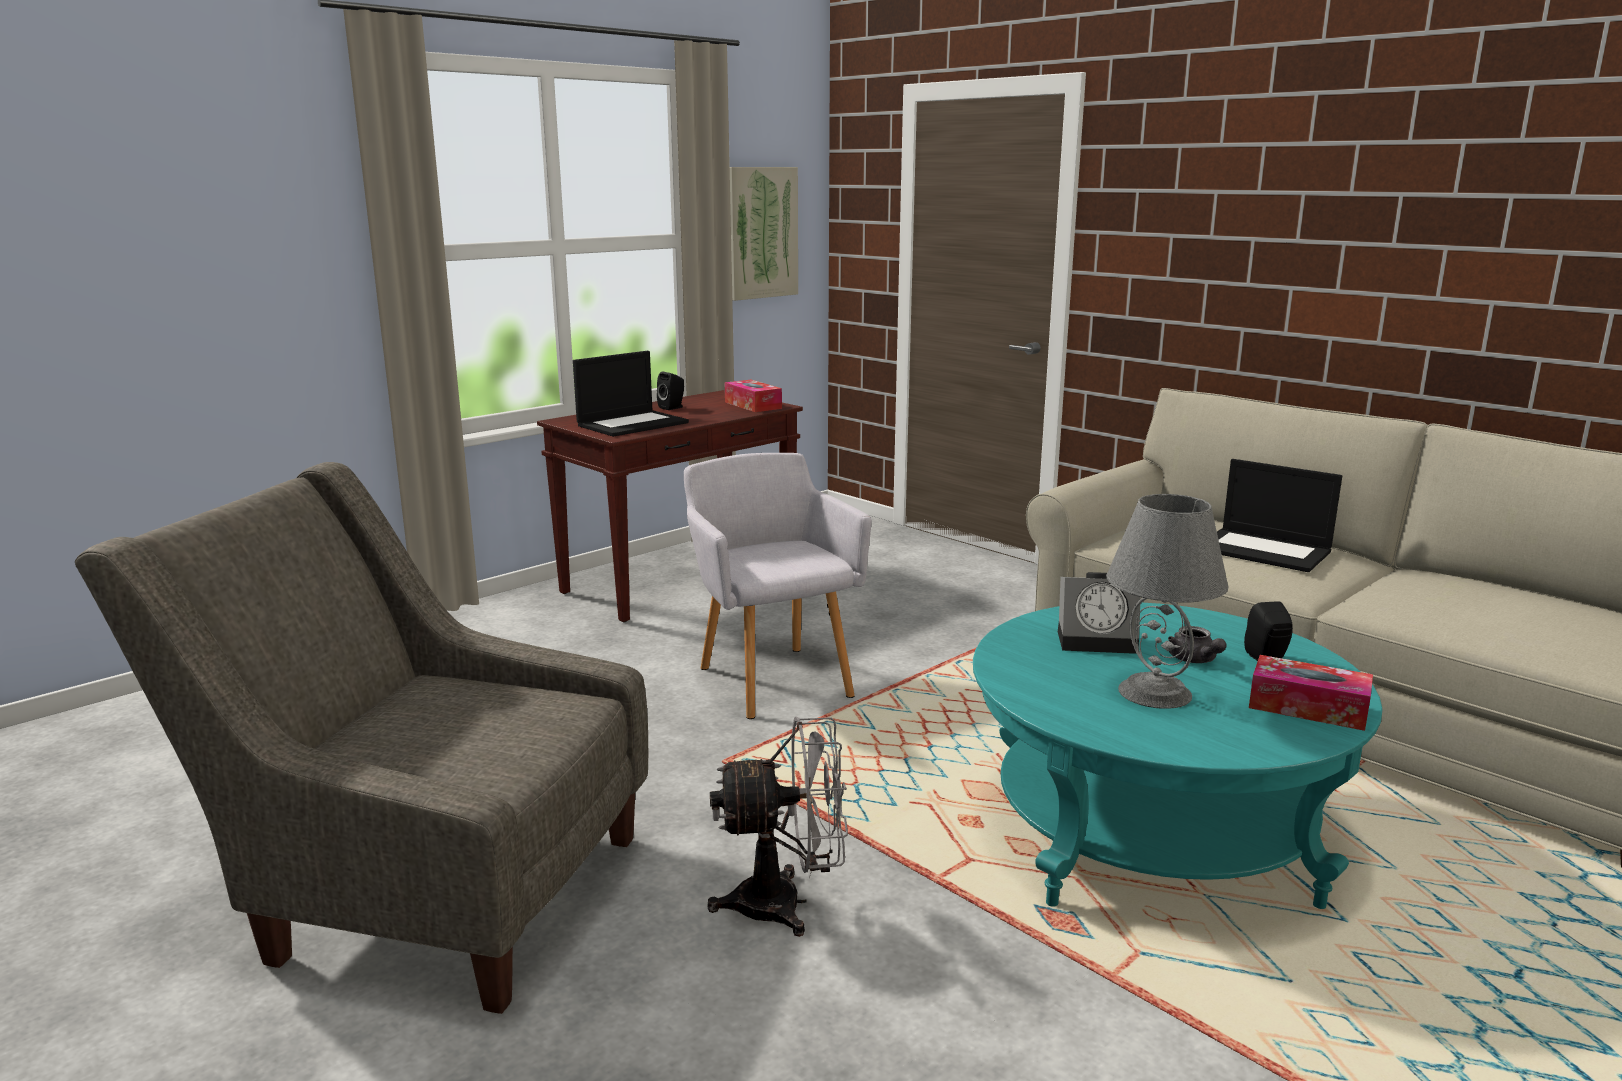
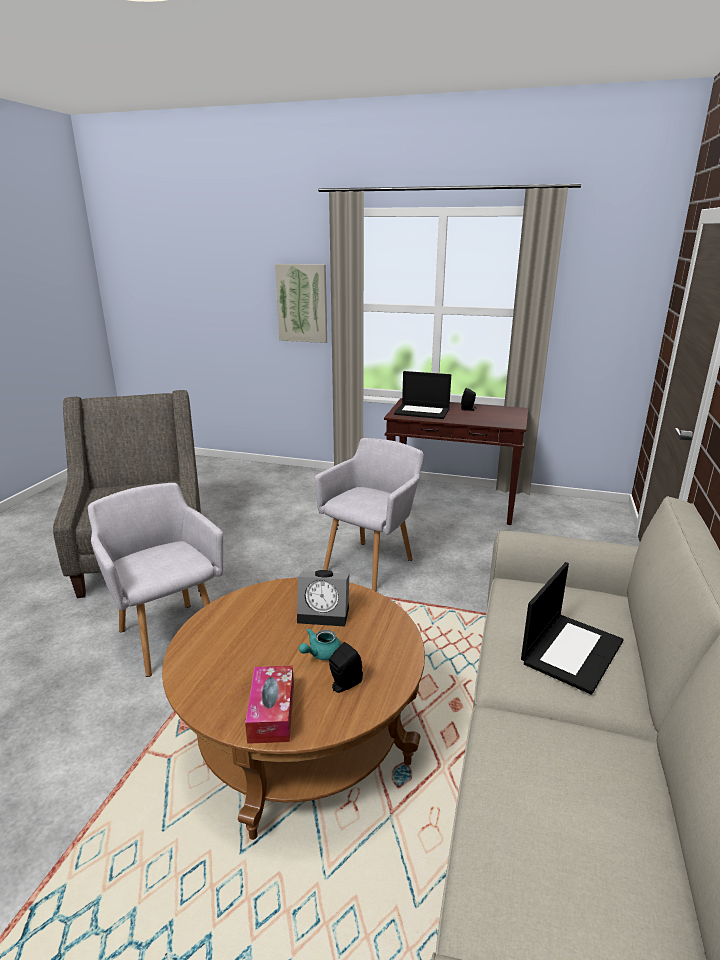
camera: 60 degrees right, 5 degrees up
(753, 405) = (505, 420): tissue box -> none
(761, 233) = (595, 313): picture -> picture (302, 303)
(786, 904) = (168, 634): grey fan -> grey armchair
(1099, 640) = (325, 613): alarm clock -> alarm clock turned 60 degrees counterclockwise
(1151, 832) = (301, 738): turquoise coffee table -> brown coffee table
(1156, 692) = (258, 647): grey table lamp -> none
(1194, 660) = (320, 654): grey teapot -> turquoise teapot
(1265, 550) = (571, 650): laptop -> laptop turned 150 degrees counterclockwise

